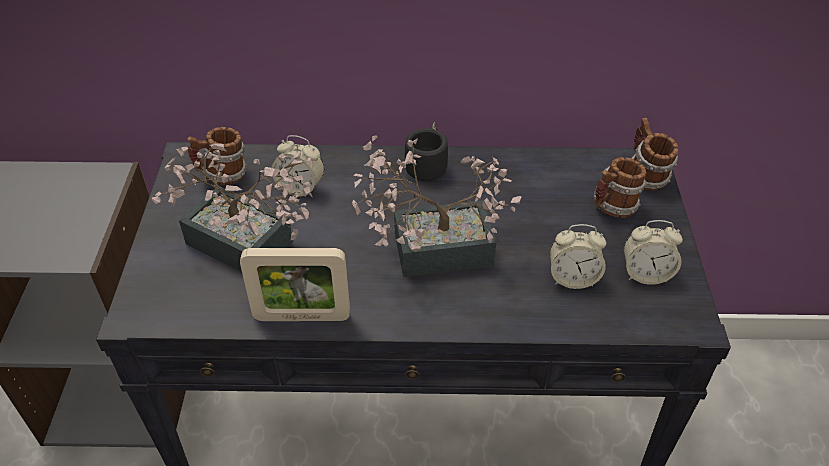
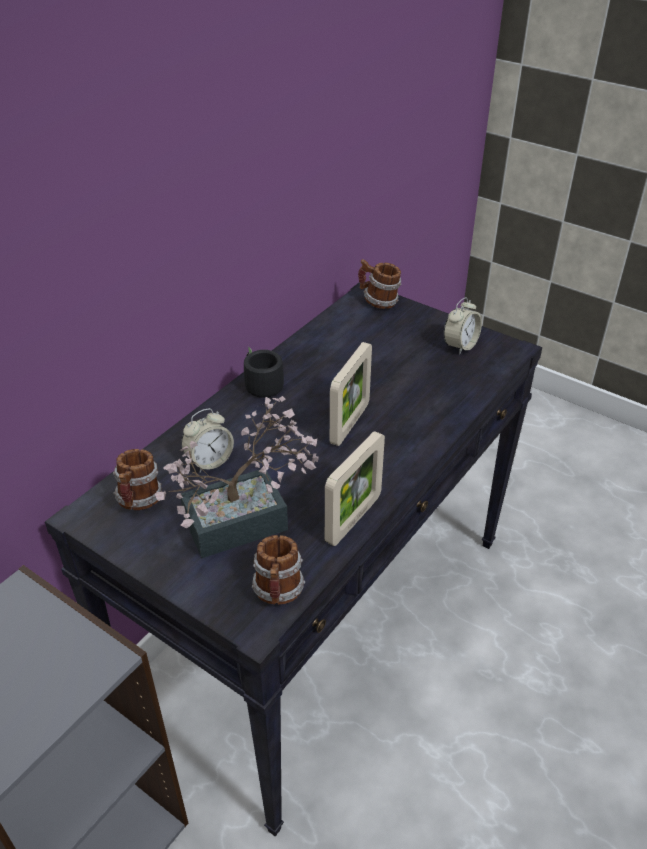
camera: 55 degrees left, 5 degrees down
(430, 250) = (350, 424): potted plant -> picture frame
(572, 278) = (436, 375): alarm clock -> none
(613, 208) = (392, 328): mug -> mug (279, 592)

